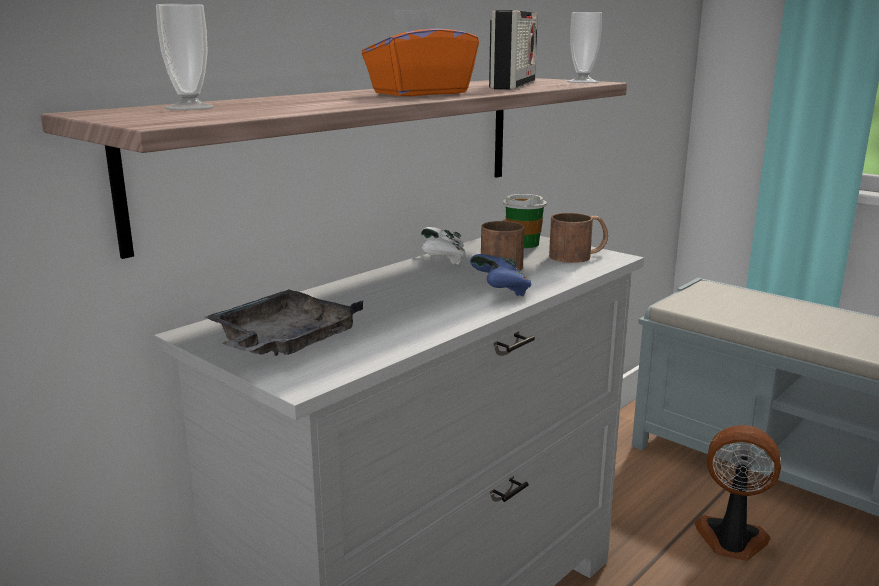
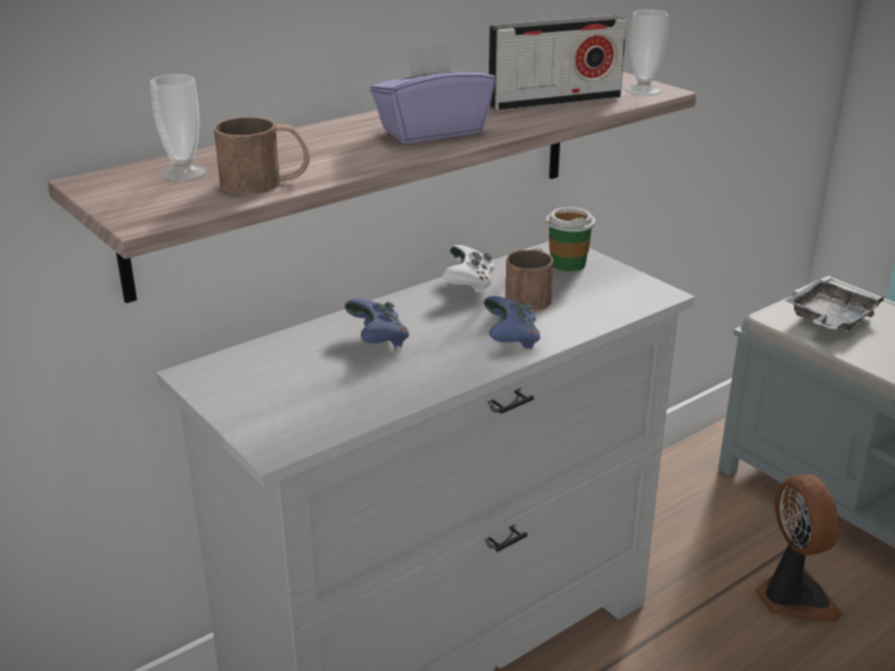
camera: 10 degrees right, 10 degrees up
(283, 343) = (271, 395): grey tray -> grey tray (829, 319)
(375, 299) = (378, 340): none -> blue game controller
(420, 93) = (432, 131): orange tissue box -> purple tissue box
(513, 85) = (554, 101): radio -> radio turned 45 degrees clockwise
(579, 256) = (621, 289): brown mug -> brown mug (266, 182)
(731, 541) = (792, 597): fan -> fan turned 45 degrees clockwise

